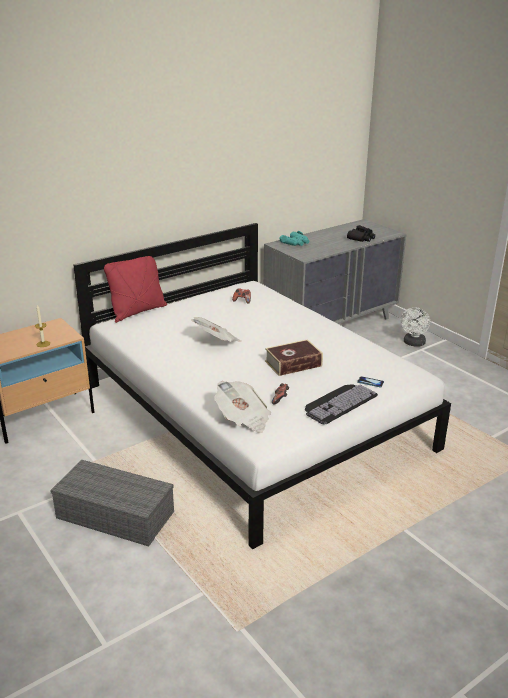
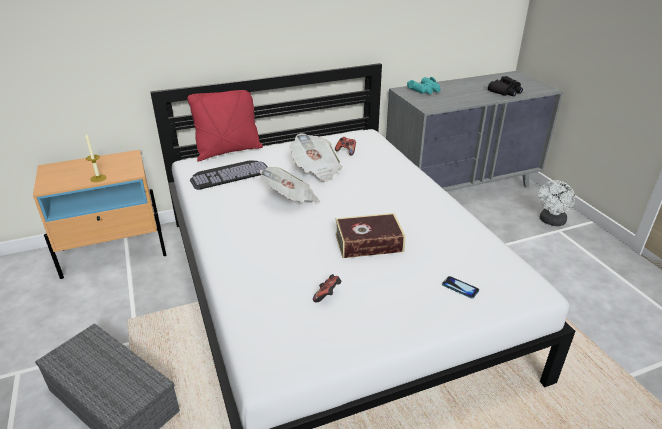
camera: 15 degrees right, 5 degrees up
(243, 419) = (264, 319): newspaper -> newspaper (316, 169)
(338, 402) = (404, 314): keyboard -> keyboard (230, 173)

